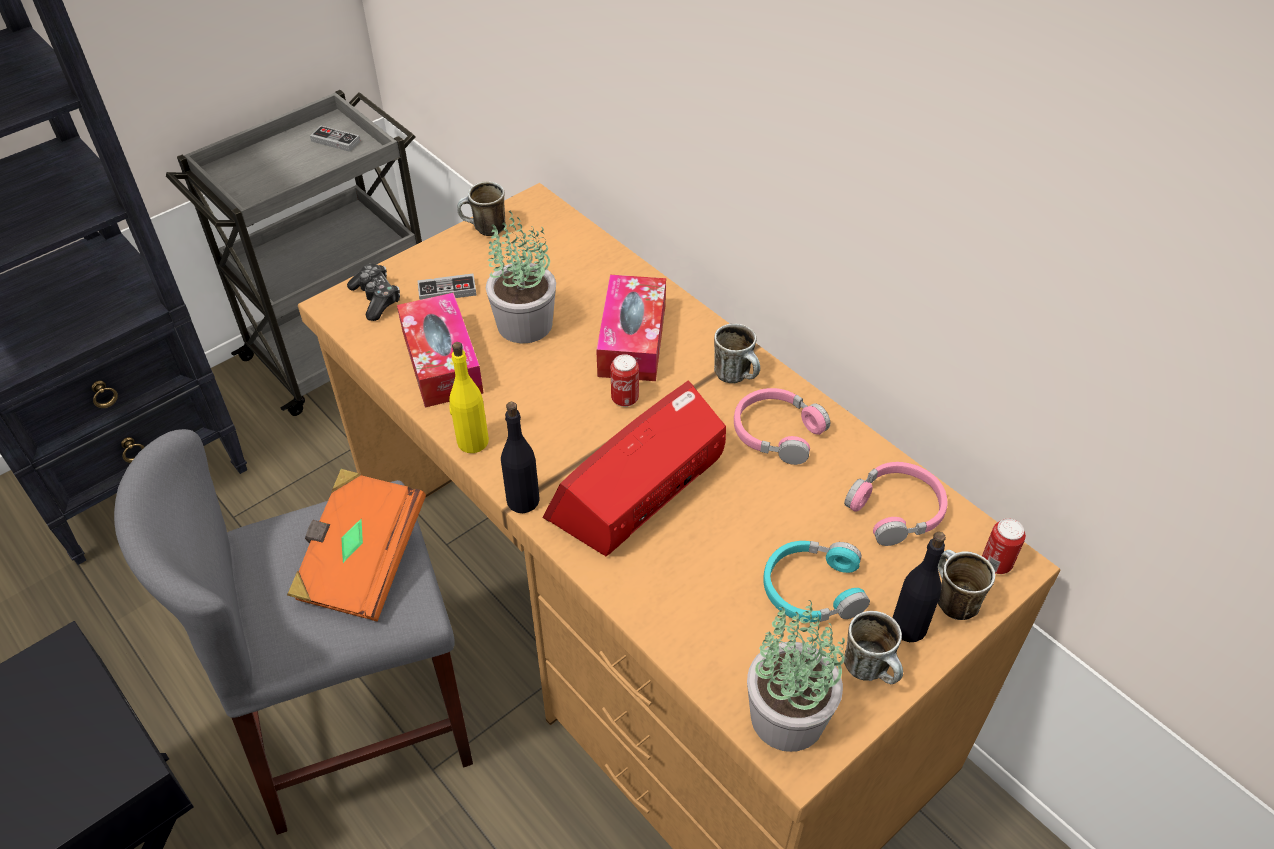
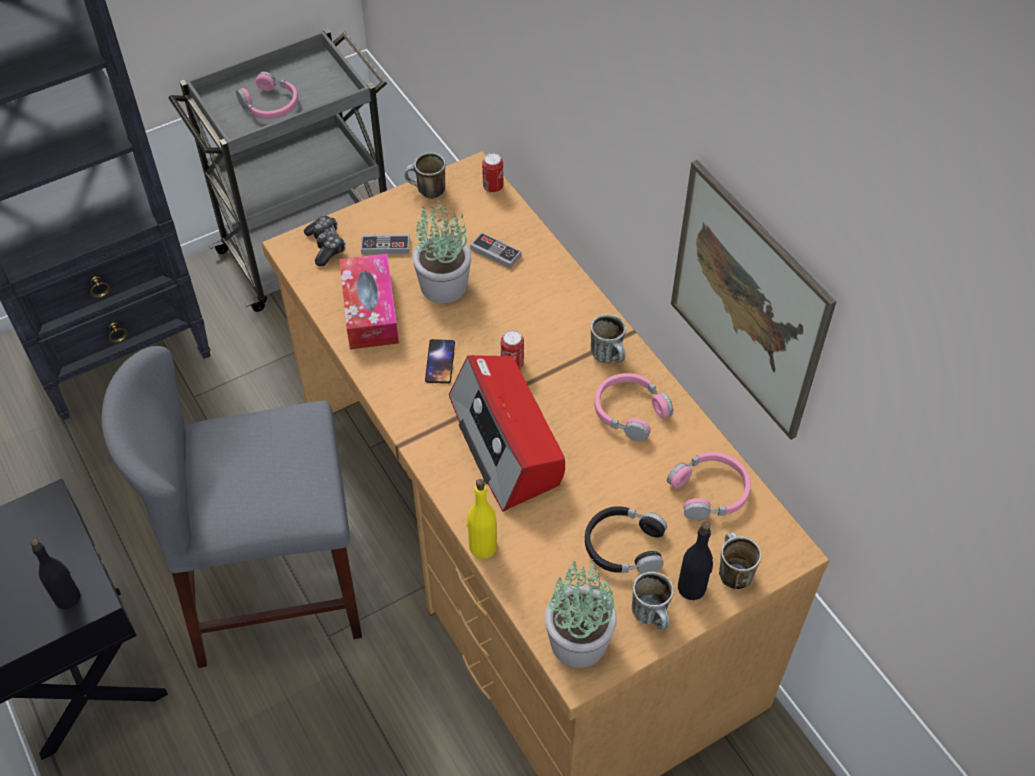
camera: 10 degrees right, 5 degrees up
(285, 172) = (270, 105): none -> pink headphones
(335, 141) = (317, 78): game controller -> game controller (495, 252)
(361, 561) = (285, 465): orange book -> none
(472, 441) = (382, 384): yellow bottle -> yellow bottle (482, 546)
(523, 500) = (413, 439): black bottle -> black bottle (68, 597)
(538, 407) = (440, 361): none -> phone
(632, 340) = (530, 312): tissue box -> none
(638, 487) = (506, 442): radio -> radio turned 75 degrees counterclockwise
(812, 590) = (624, 546): turquoise headphones -> black headphones
(925, 261) = (747, 301): none -> picture
(996, 564) = (777, 548): can -> can (493, 187)

